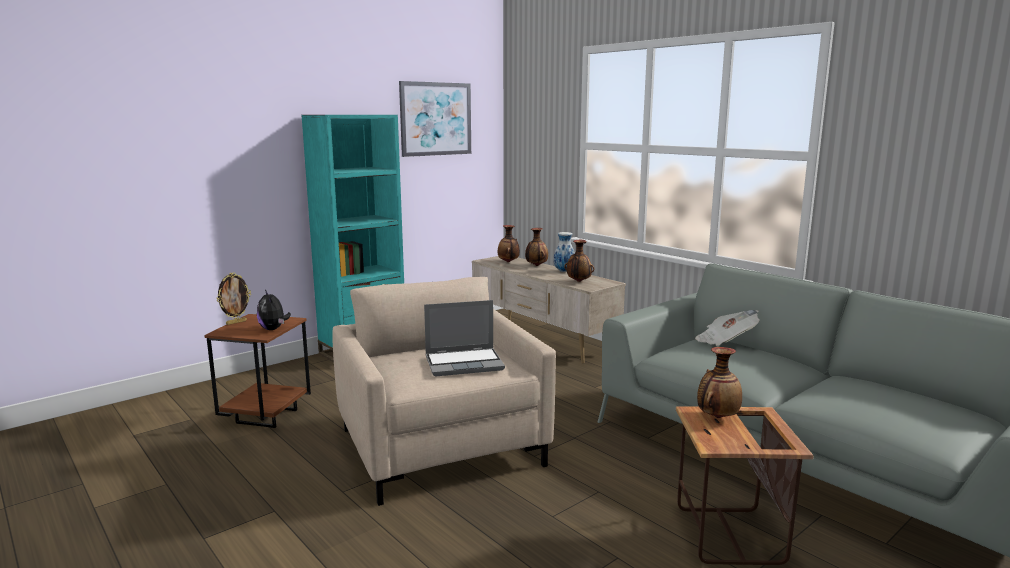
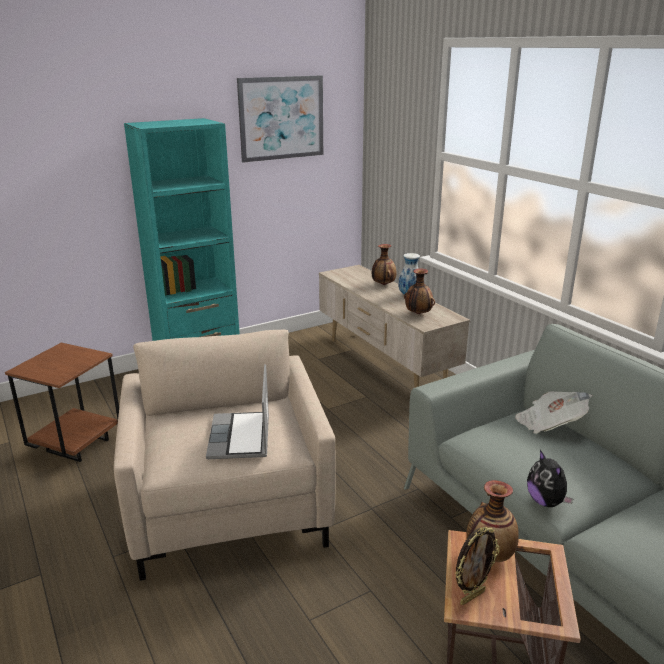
camera: 10 degrees right, 10 degrees up
(236, 322) = (42, 355): picture frame -> picture frame (471, 596)
(273, 329) = (73, 368): plush toy -> plush toy (546, 502)
(465, 363) = (241, 438): laptop -> laptop turned 90 degrees clockwise
(508, 262) = (356, 277): vase -> none

